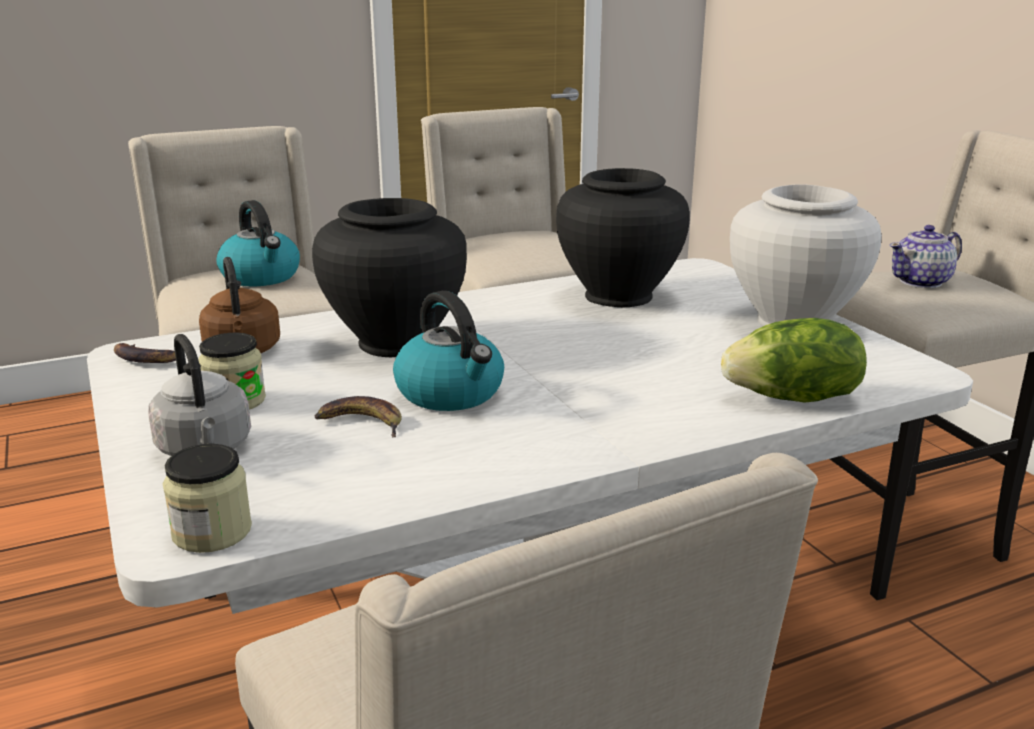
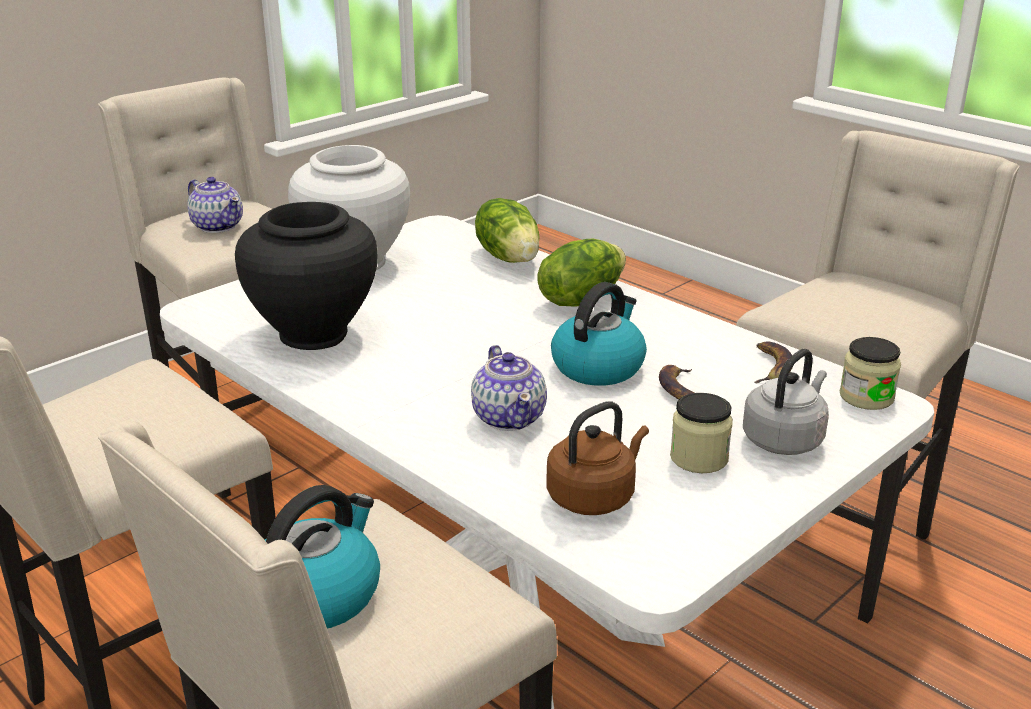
camera: 110 degrees left, 5 degrees up
(146, 359) = (659, 554): banana -> banana (770, 367)
(395, 343) = (509, 417): black vase -> teapot
(635, 417) = (581, 299): none -> lettuce

